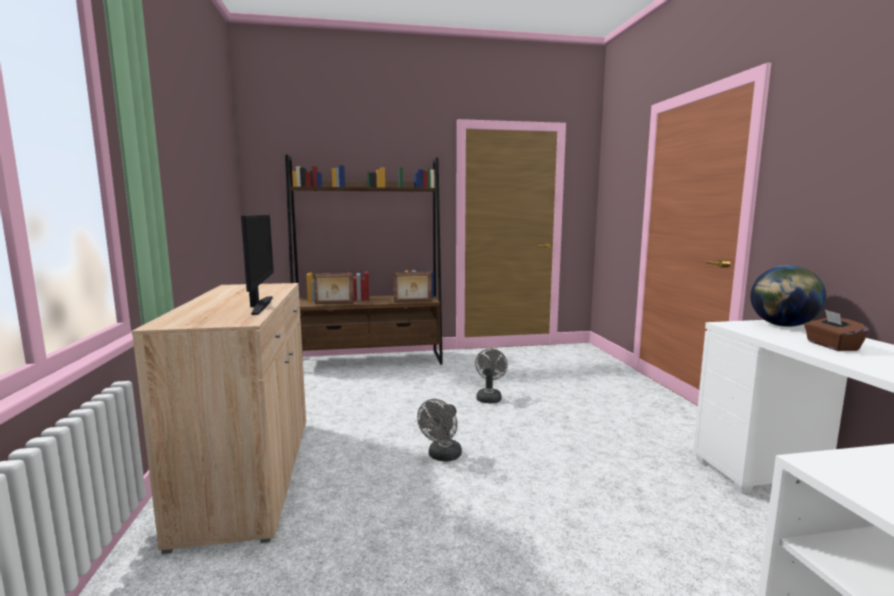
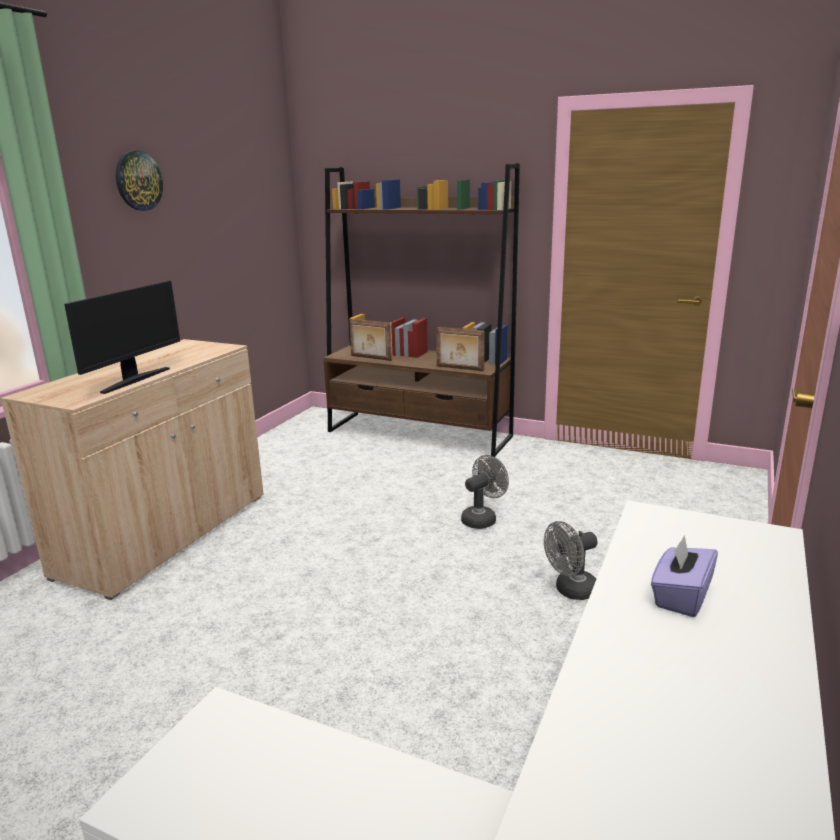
camera: 35 degrees right, 10 degrees up
(172, 134) = (138, 181): none -> wall clock
(442, 456) = (330, 574): grey fan -> grey fan (571, 591)
(782, 326) = (732, 539): globe -> none
(831, 346) = (680, 597): brown tissue box -> purple tissue box

